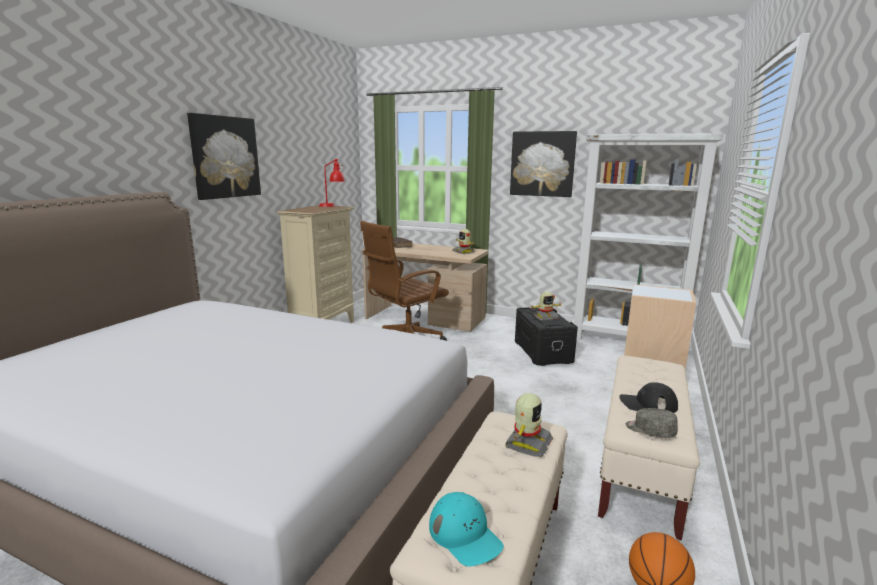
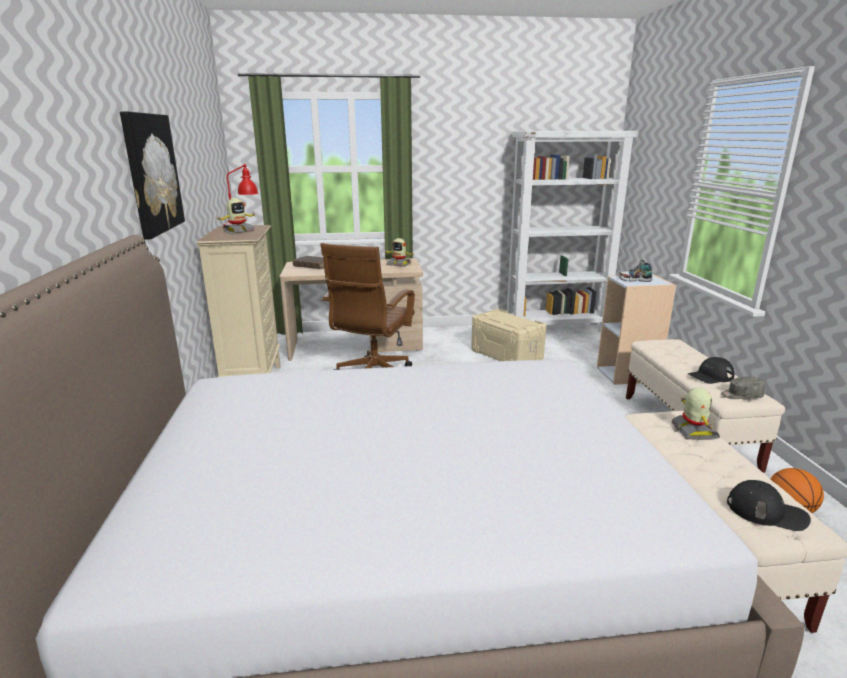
camera: 30 degrees left, 5 degrees up
(465, 535) = (766, 511): turquoise cap -> black cap
(542, 164) = (462, 160): picture -> none
(543, 351) = (507, 354): black storage box -> beige storage box
(545, 317) = (508, 320): toy robot -> toy robot (238, 231)
(654, 291) = (634, 280): none -> shoe

